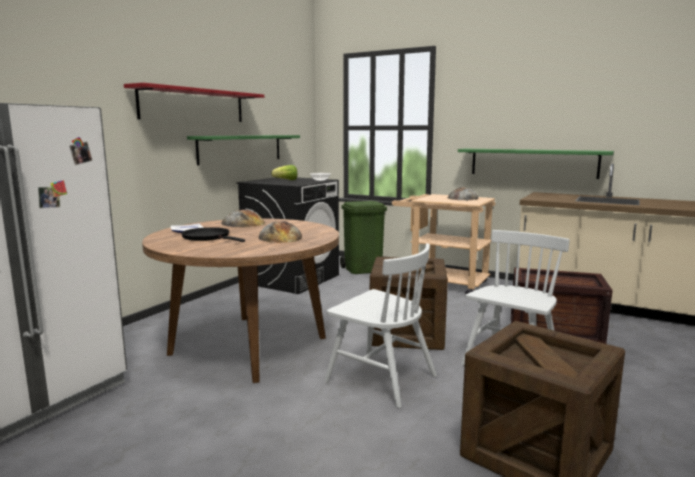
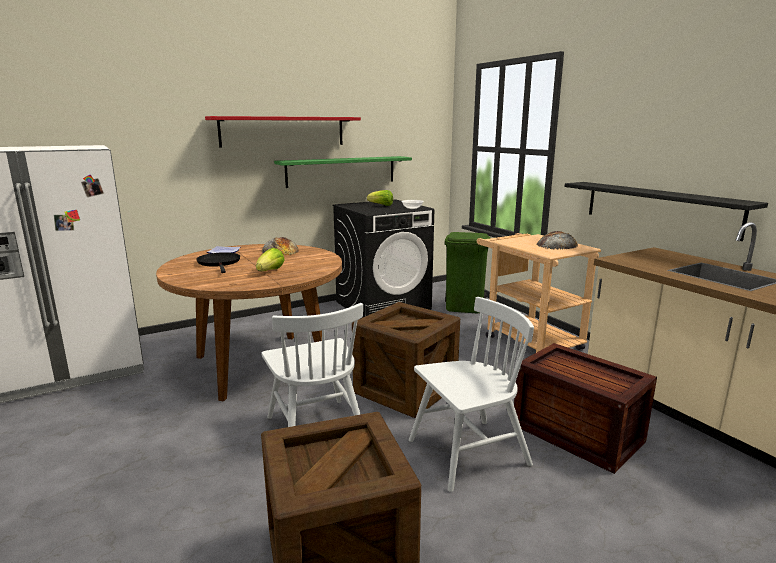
camera: 30 degrees right, 5 degrees up
(280, 237) = (270, 271): bread -> lettuce
(533, 163) = (659, 208): green shelf -> black shelf

